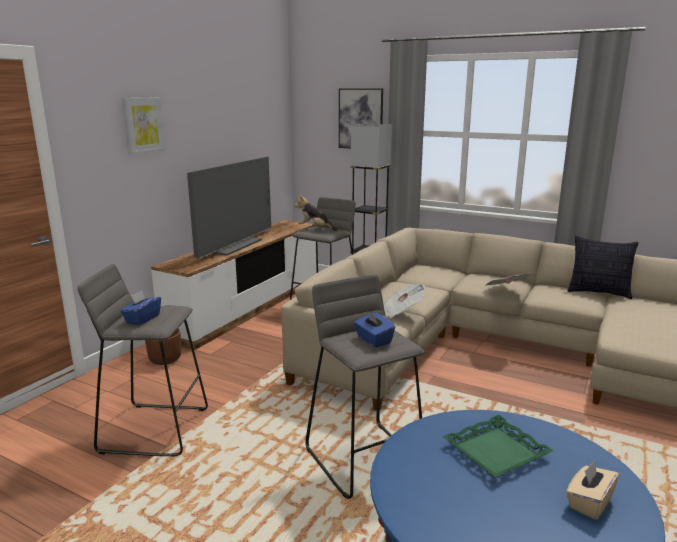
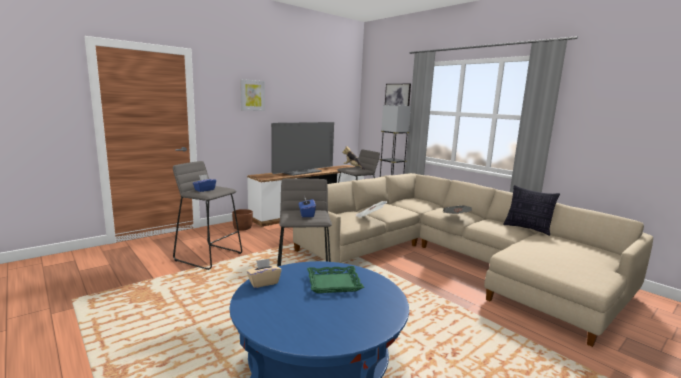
camera: 20 degrees right, 5 degrees down
(589, 503) = (358, 316): beige tissue box -> beige tissue box (263, 282)

